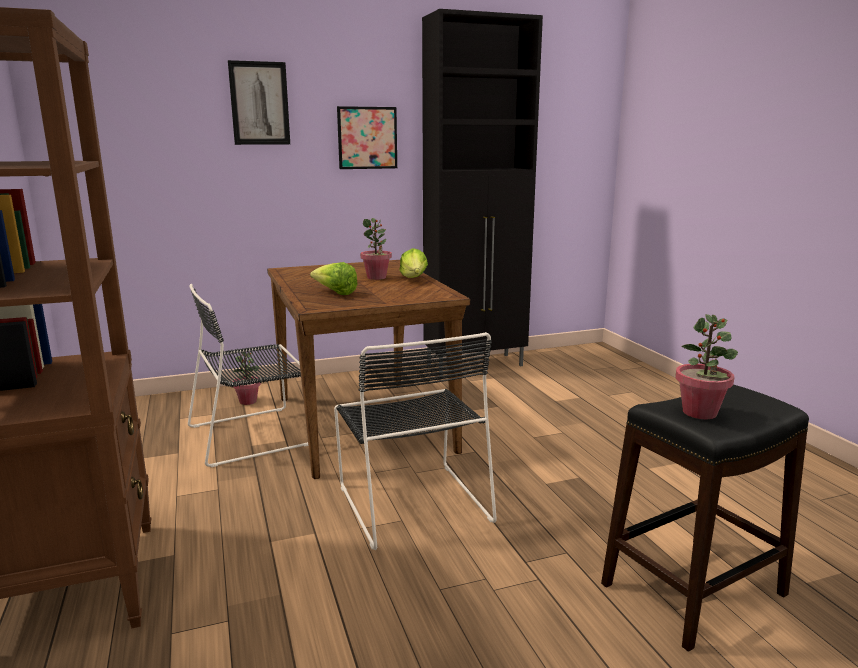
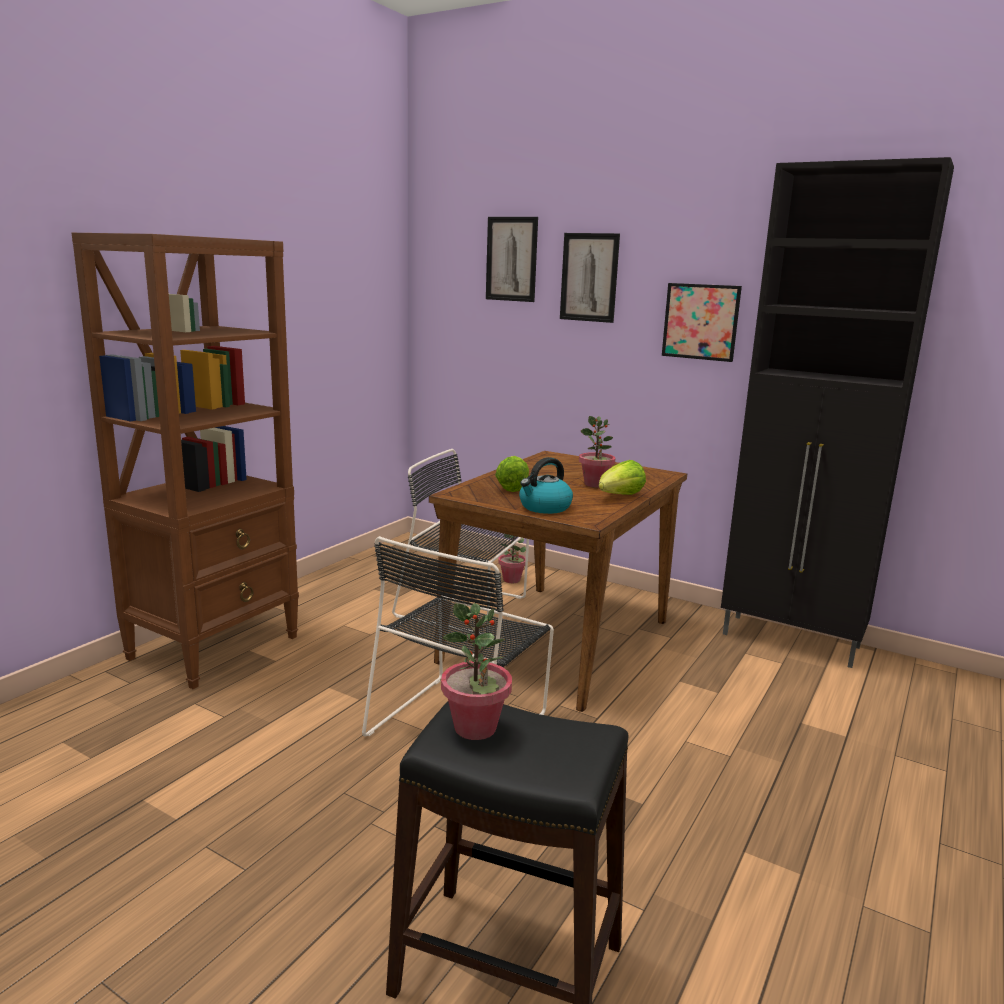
camera: 50 degrees right, 0 degrees up
(167, 86) = (511, 259): none -> picture
(399, 297) = (544, 507): none -> kettle

